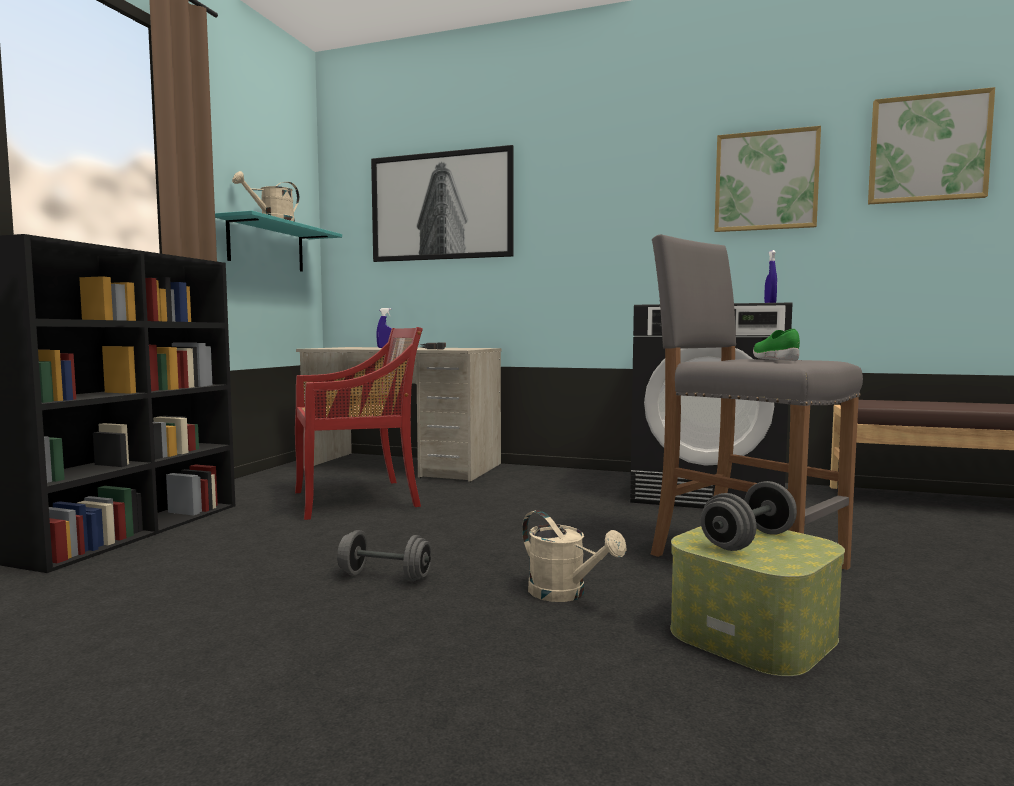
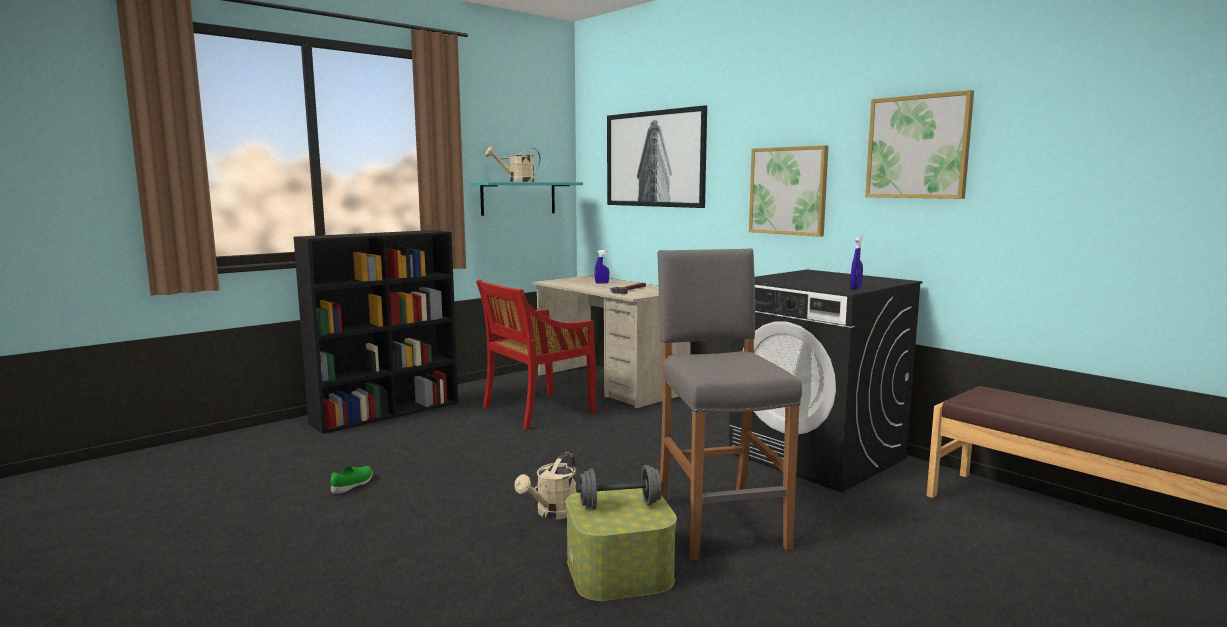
camera: 30 degrees right, 5 degrees up
(358, 499) = (537, 411): red chair -> red chair turned 135 degrees clockwise
(385, 576) = (471, 475): grey dumbbell -> none
(565, 594) = (552, 513): beige watering can -> beige watering can turned 45 degrees clockwise
(776, 360) = (734, 364): green shoe -> green shoe (353, 485)
(927, 149) = (1089, 116): picture -> picture (788, 191)

